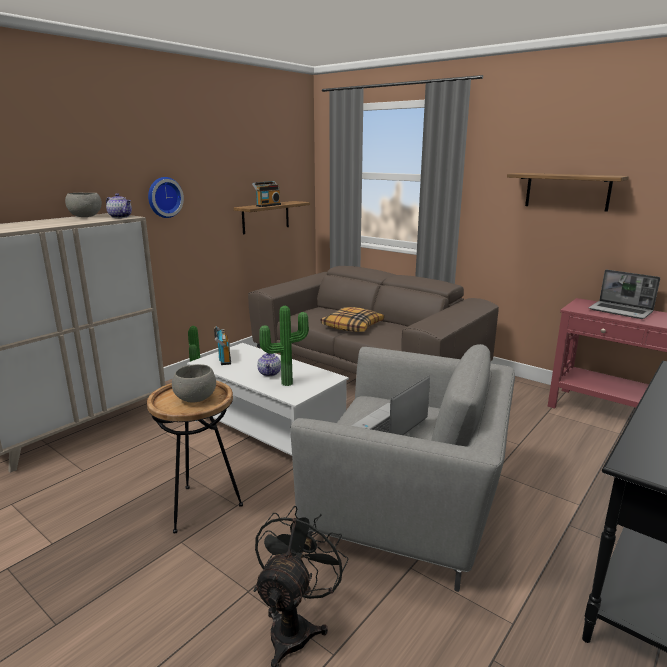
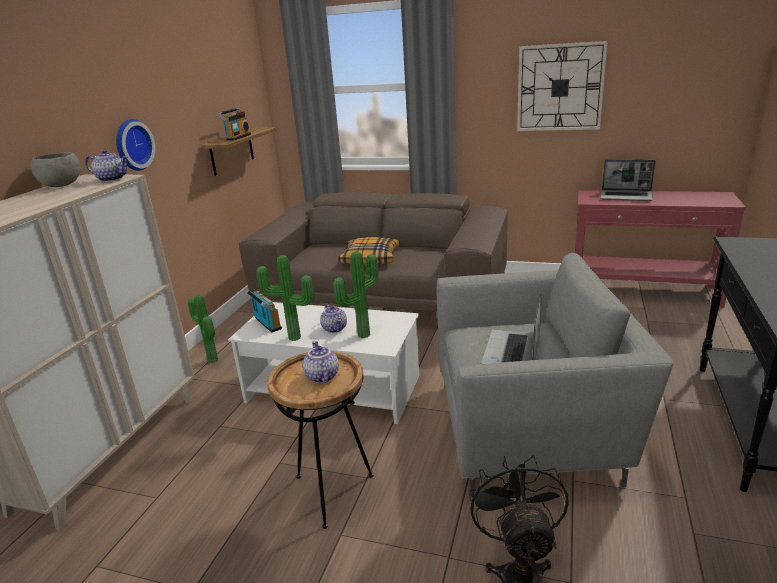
camera: 20 degrees left, 5 degrees up
(195, 399) = (321, 376): grey bowl -> teapot
(232, 373) = (294, 339): none -> potted plant
(567, 191) = (560, 87): shelf -> wall clock

